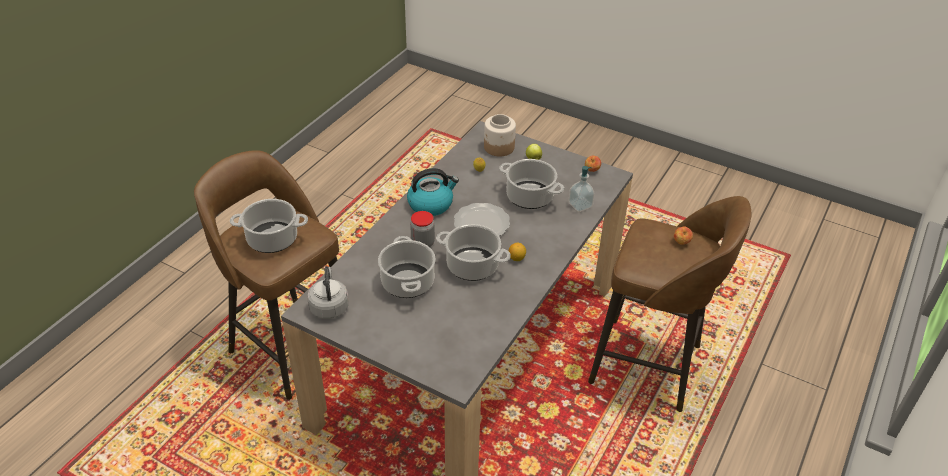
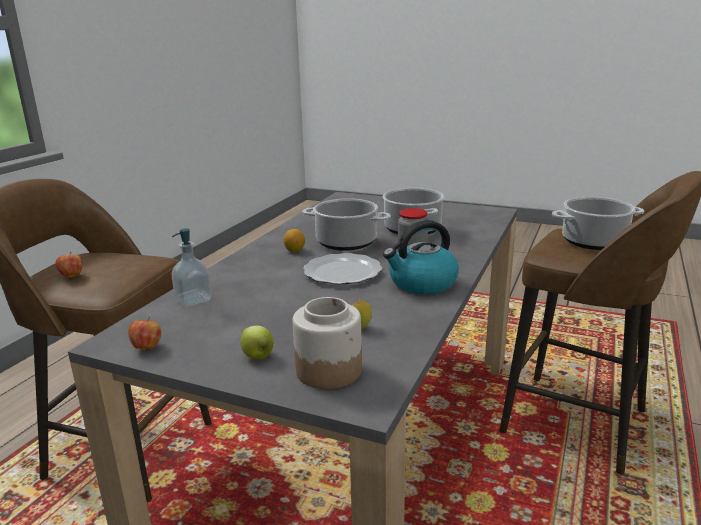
camera: 175 degrees right, 20 degrees down
(329, 306) = (478, 214): grey kettle -> none
(529, 197) = (273, 303): cooking pot -> none

